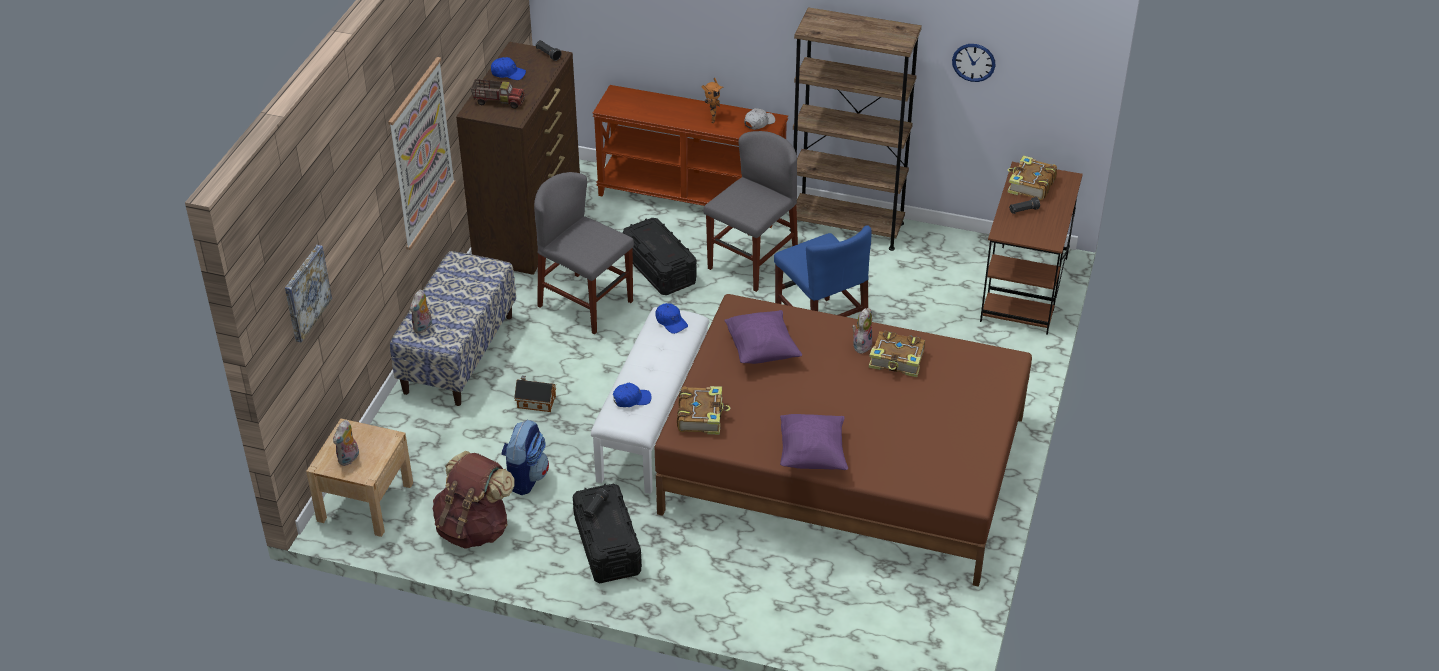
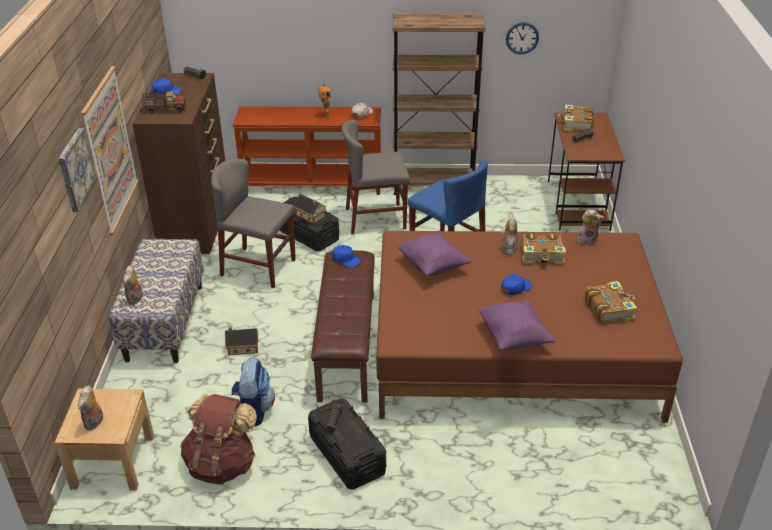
camera: 15 degrees left, 5 degrees down
(306, 292) = (30, 266): picture -> picture (75, 169)
(631, 399) = (338, 323): blue cap -> blue cap (515, 288)
(654, 423) = (348, 346): white bench -> brown bench
(663, 249) = (311, 216): none -> toy house
(701, 416) = (407, 324): book -> book (609, 308)
(752, 262) = (376, 218): grey chair -> grey chair turned 120 degrees counterclockwise
(962, 352) = (587, 241): none -> plush toy

